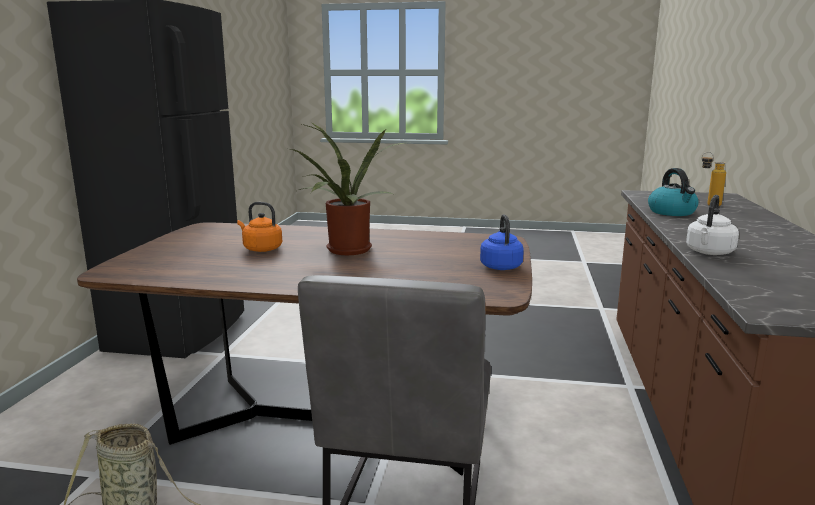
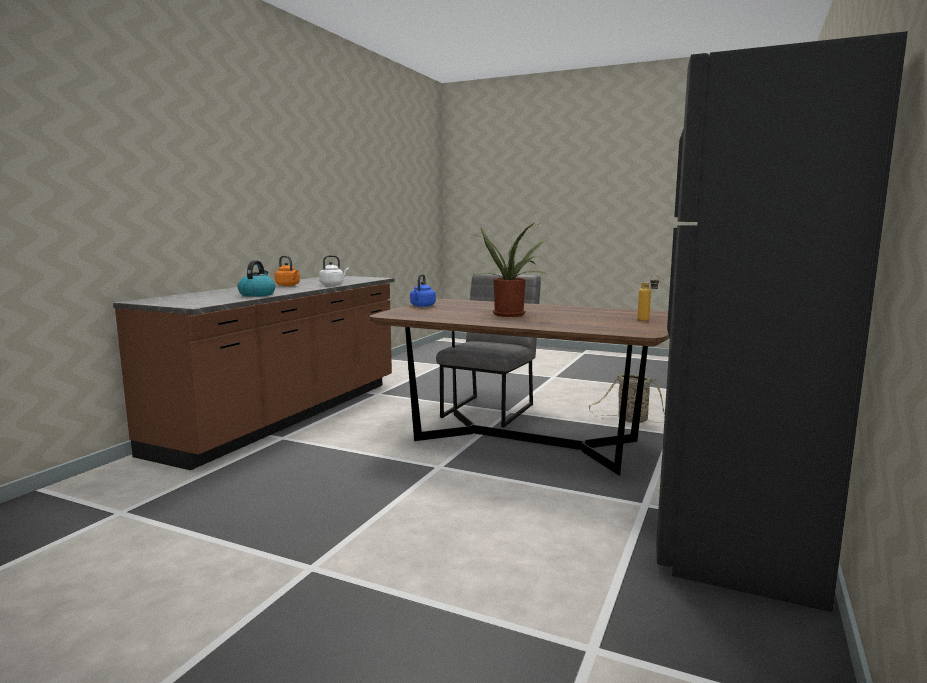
camera: 165 degrees left, 5 degrees down
(261, 249) = (574, 318): orange kettle -> orange kettle (288, 285)
(708, 204) = (201, 297): bottle -> bottle (647, 320)

